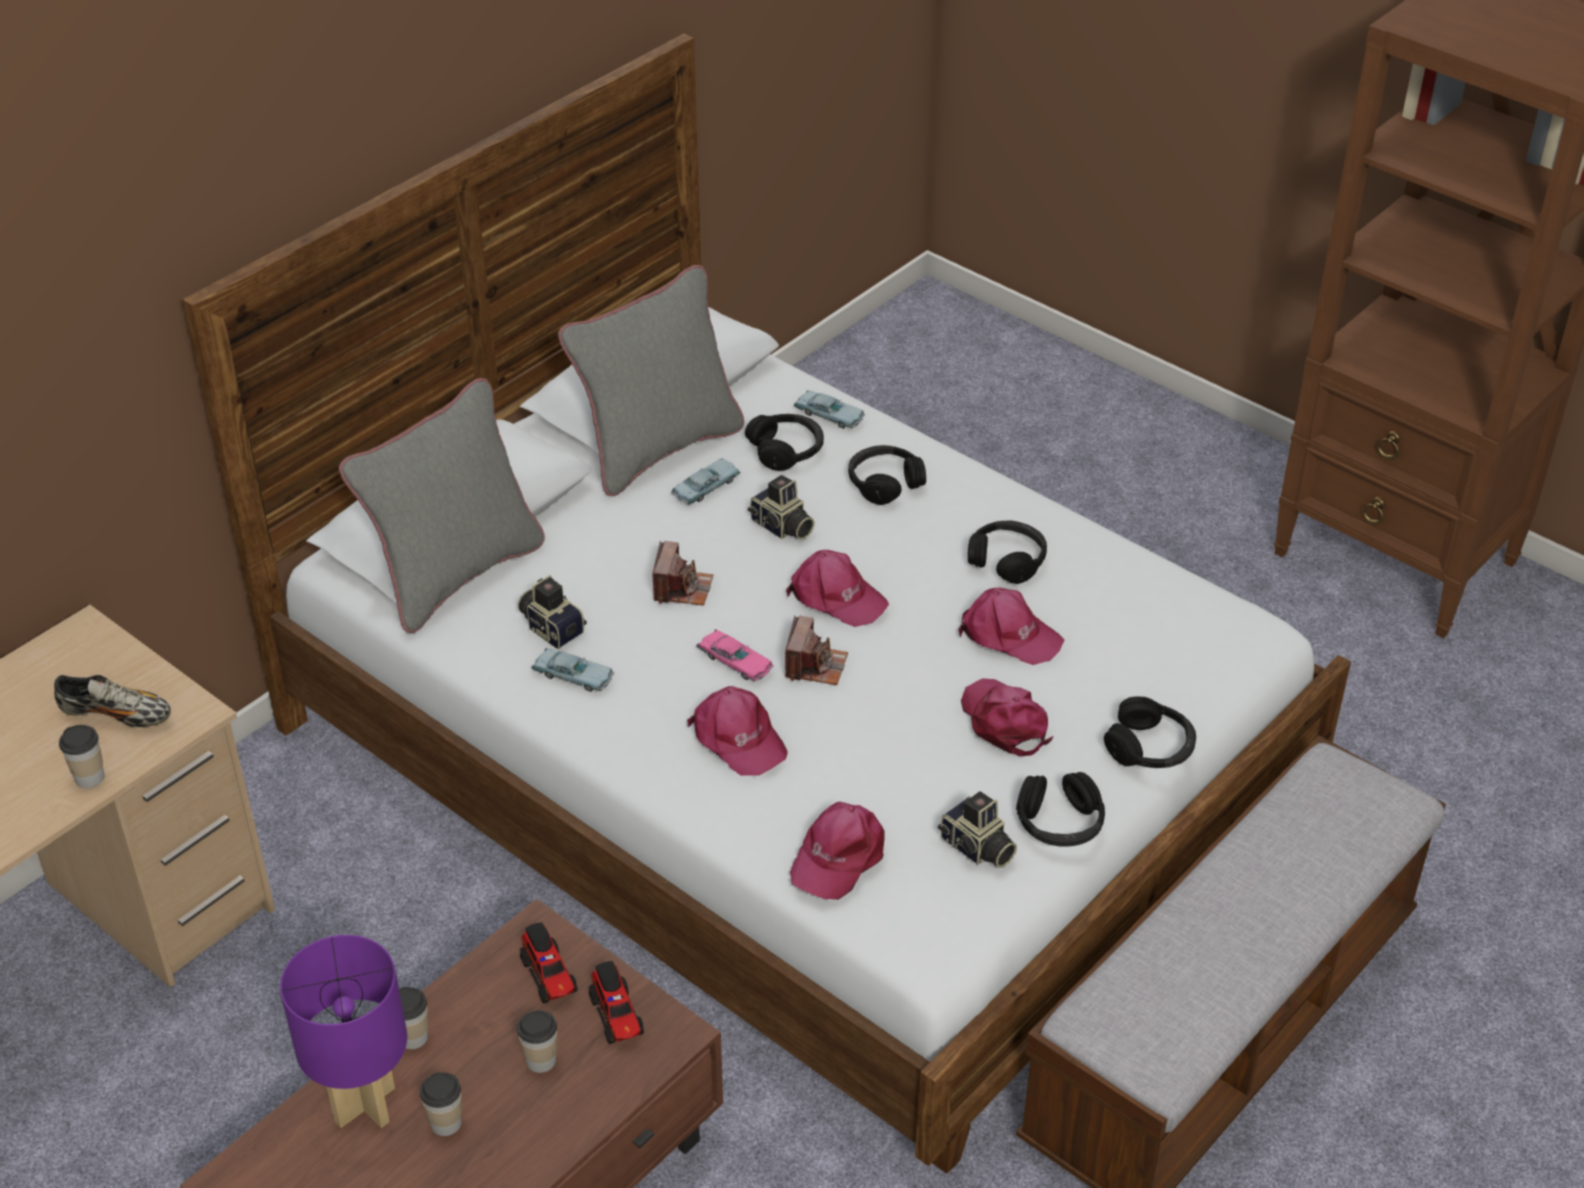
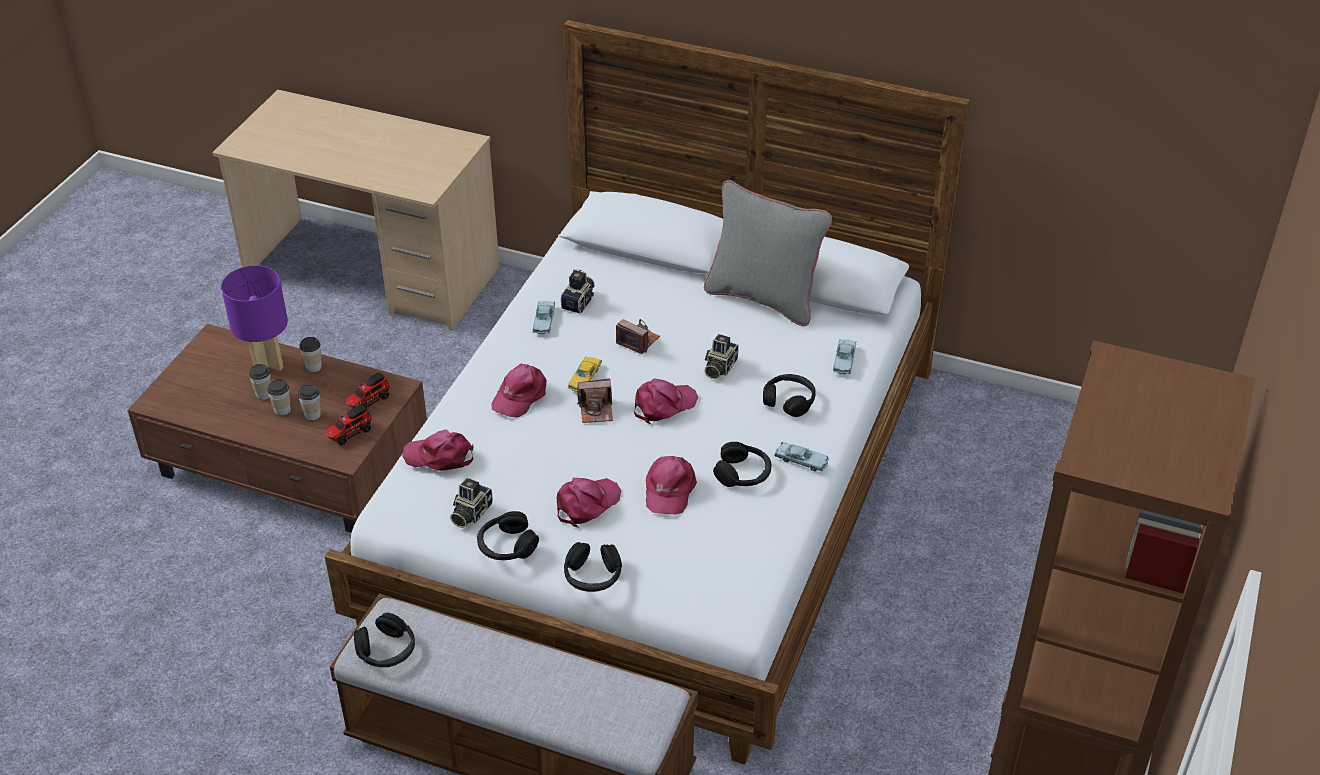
camera: 70 degrees right, 0 degrees up
(90, 777) = (370, 177): cup -> cup (282, 410)
(116, 715) = (415, 170): shoe -> none
(456, 575) = (605, 255): grey pillow -> none
(682, 588) = (638, 341): camera -> camera turned 135 degrees counterclockwise
(706, 487) = (738, 327): blue toy car -> blue toy car (801, 460)
(734, 661) = (584, 378): pink toy car -> yellow toy car
(786, 450) = (796, 351): black headphones -> black headphones (386, 650)
(836, 597) = (663, 405): pink cap -> pink cap turned 135 degrees counterclockwise

